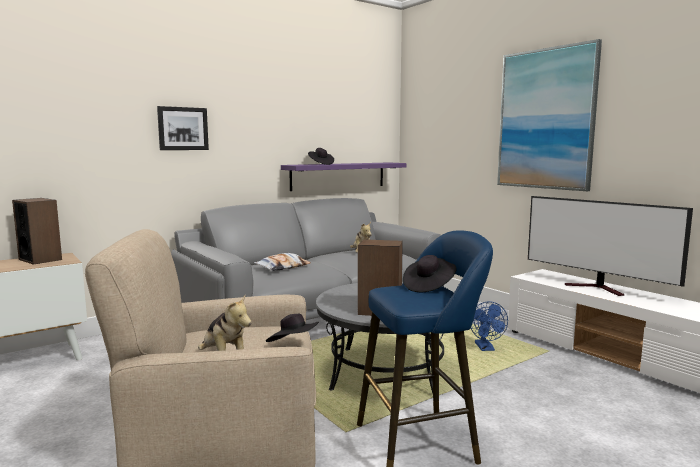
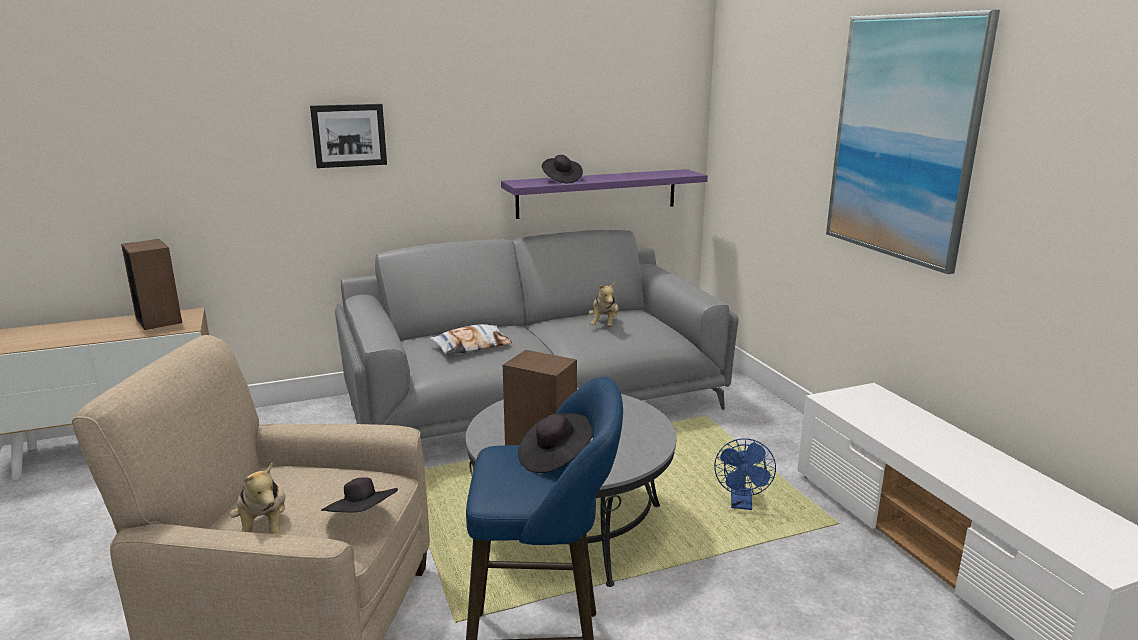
camera: 15 degrees right, 10 degrees up
(598, 288) = (930, 441): television -> none

